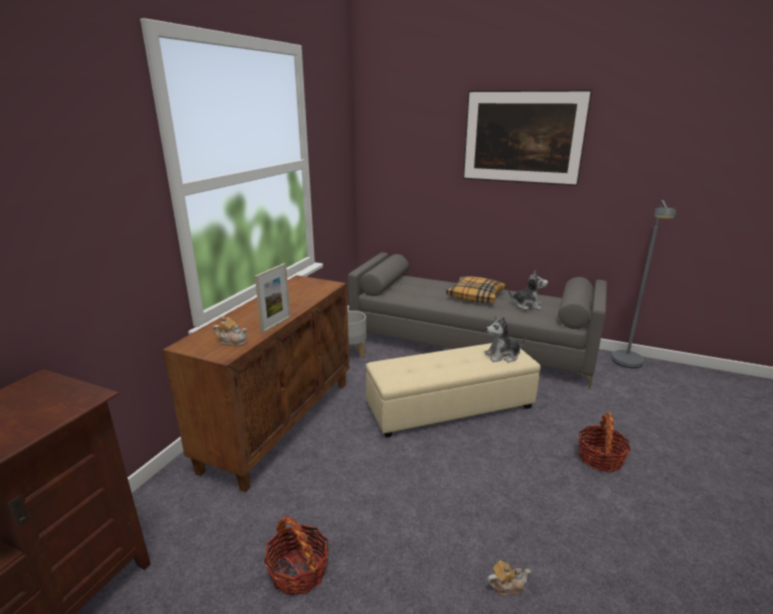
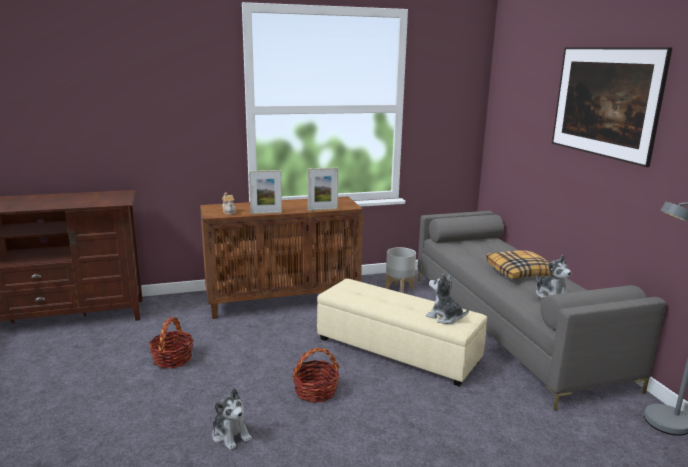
camera: 50 degrees right, 5 degrees down
(317, 297) = (322, 209): none -> picture frame
(507, 586) = (231, 435): teapot -> plush toy
(600, 458) = (437, 444): basket -> basket (315, 391)

